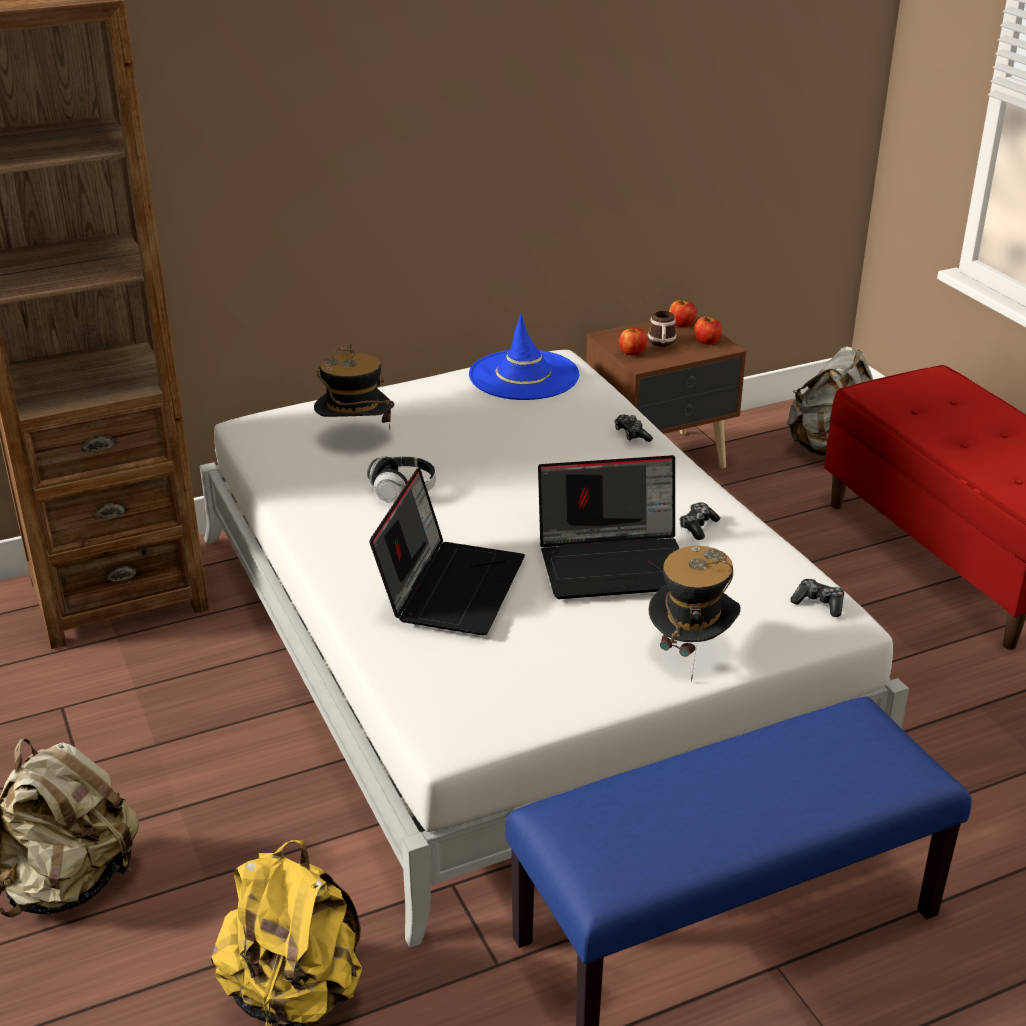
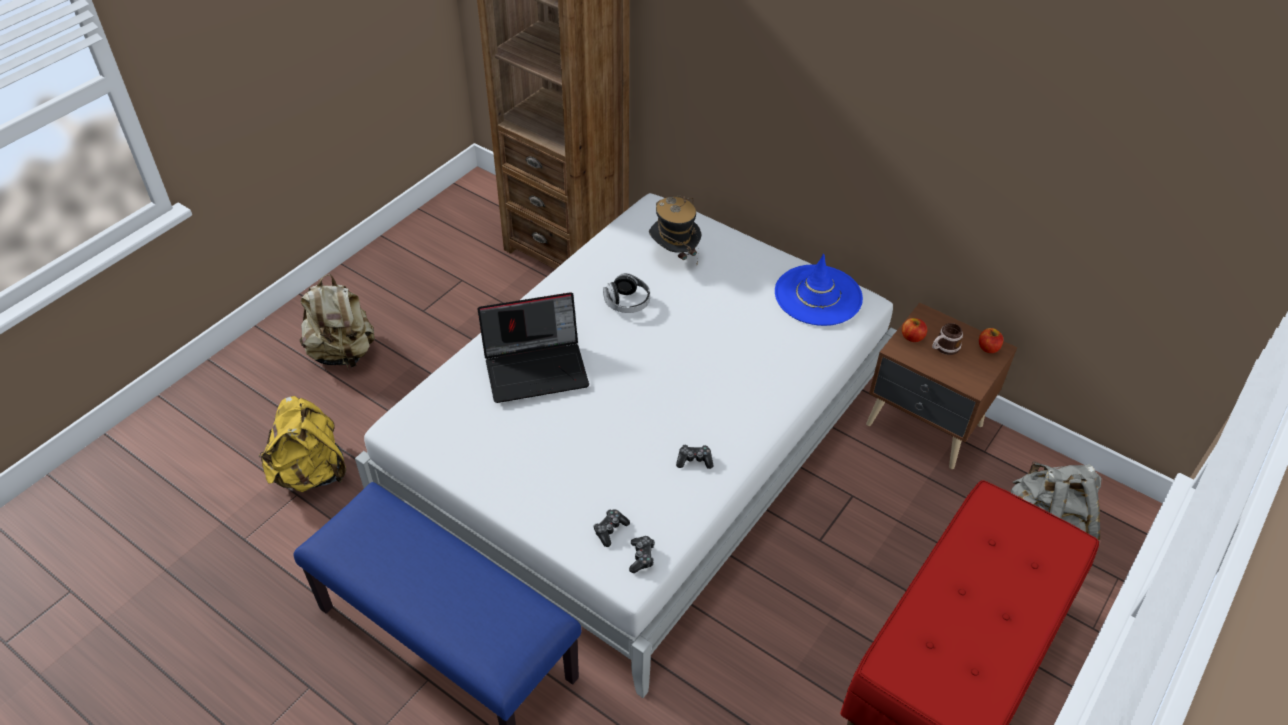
camera: 60 degrees right, 15 degrees up
(615, 563) = (615, 433): laptop -> none
(631, 435) = (788, 382): game controller -> game controller (610, 530)
(690, 652) = (544, 506): hat -> none
(707, 341) = (972, 372): apple -> none

